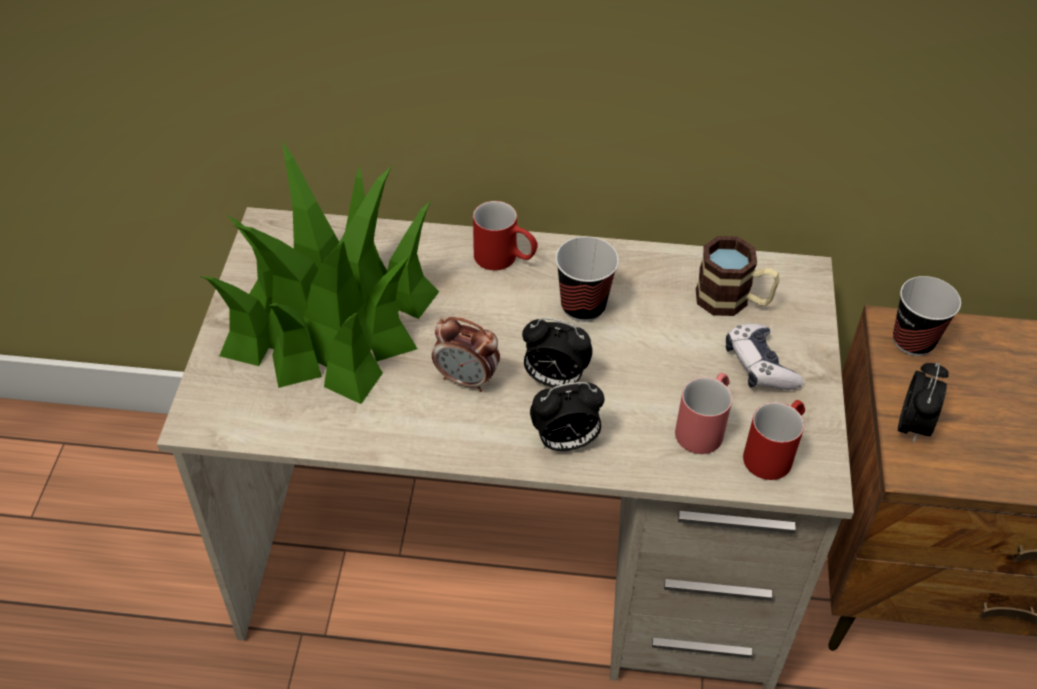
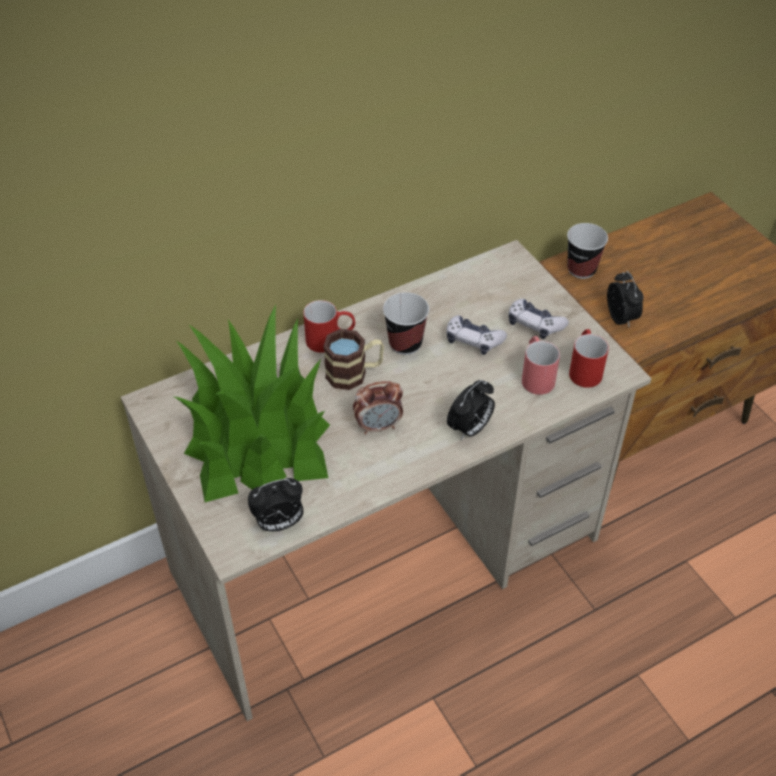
camera: 35 degrees left, 0 degrees up
(554, 379) = (429, 396): alarm clock -> alarm clock (279, 523)
(666, 344) = (473, 340): none -> game controller
(733, 301) = (487, 294): mug -> mug (354, 373)

